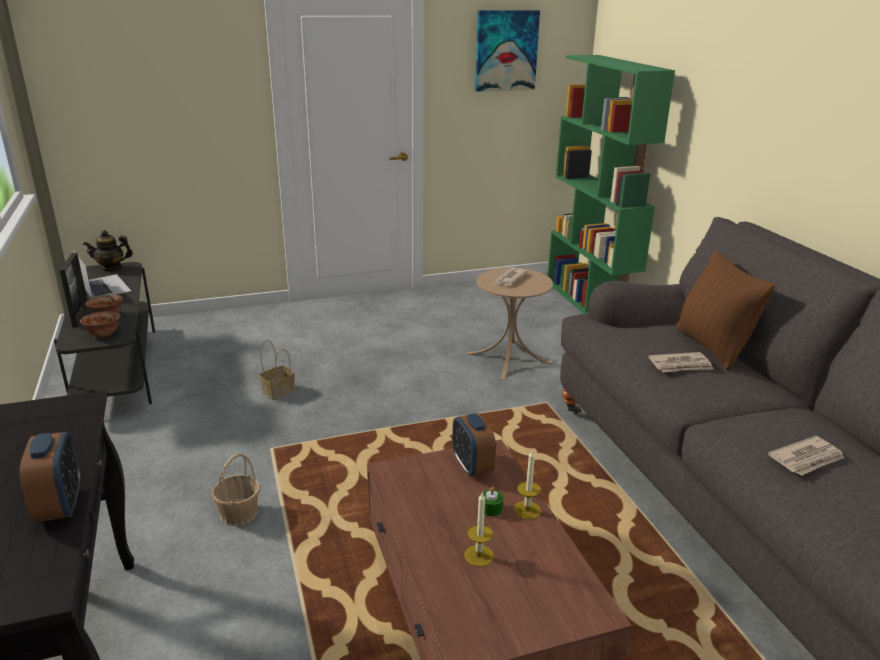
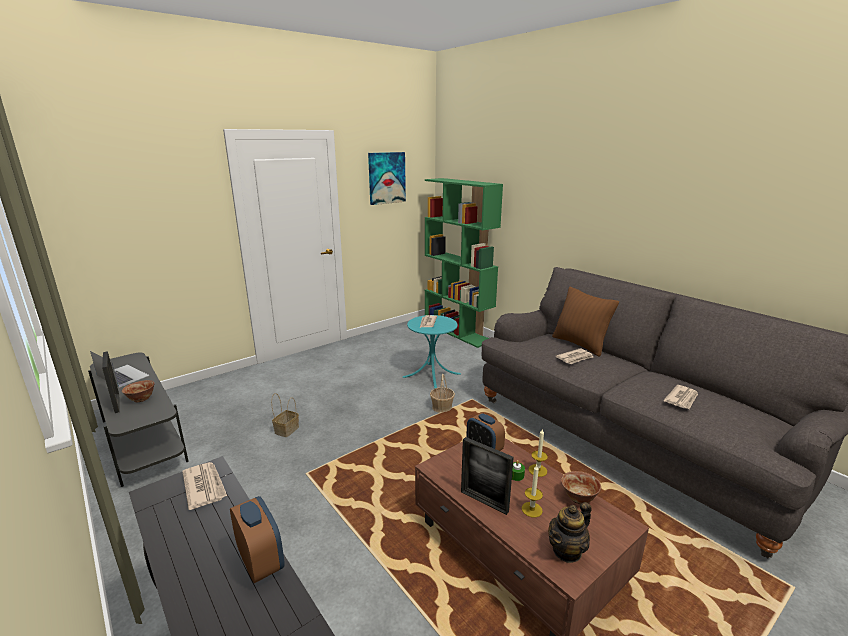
camera: 20 degrees left, 5 degrees down
(64, 417) = (204, 486): none -> newspaper
(103, 334) = (147, 413): bowl -> bowl (578, 498)
(111, 268) = (119, 360): teapot -> teapot (567, 550)
(238, 513) = (309, 529): basket -> basket (442, 407)
(422, 529) = (484, 501): none -> picture frame
(509, 358) = (432, 375): beige side table -> turquoise side table

